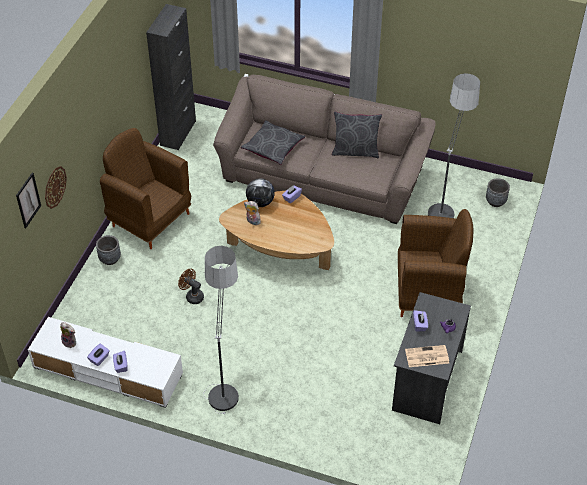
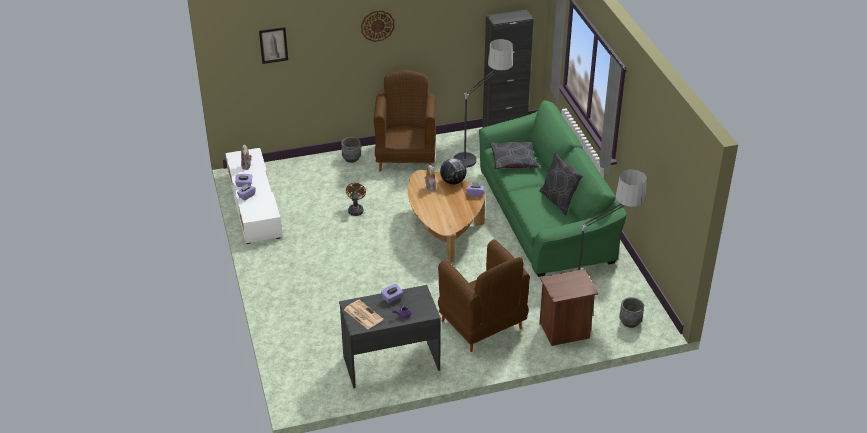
camera: 55 degrees right, 10 degrees down
(55, 187) = (312, 59): wall clock -> wall clock (377, 25)
(224, 378) = (296, 258): floor lamp -> floor lamp (480, 155)
(322, 176) = (544, 216): brown sofa -> green sofa
(476, 245) = (565, 331): none -> brown nightstand

